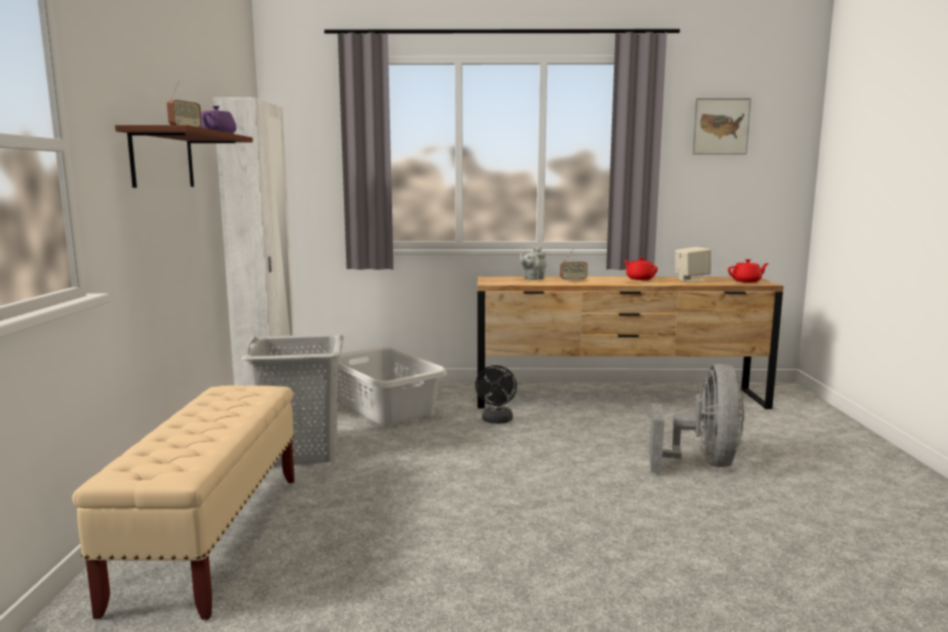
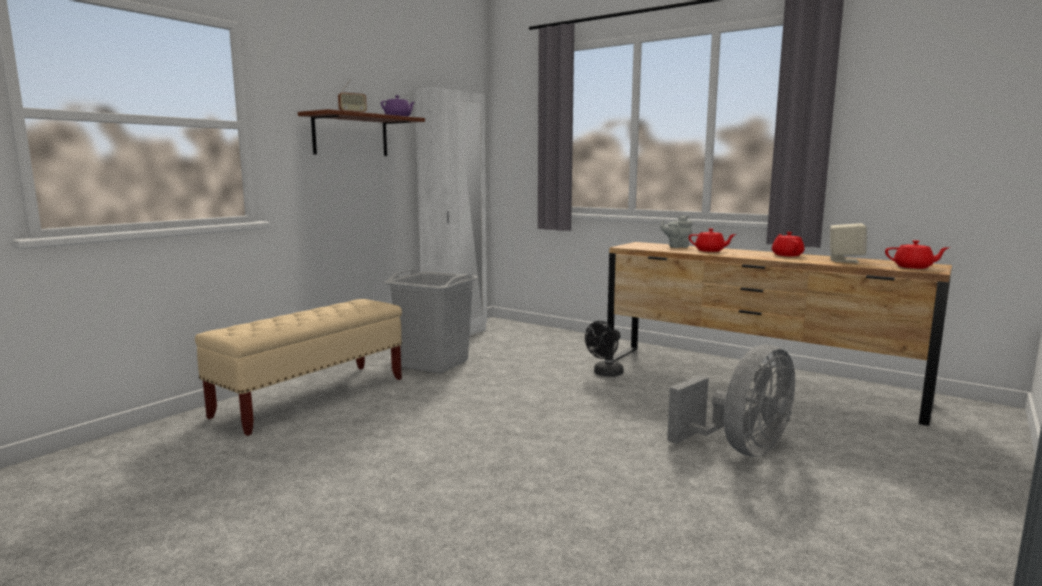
camera: 35 degrees right, 0 degrees up
(385, 406) = (537, 347): grey laundry basket -> none
(573, 280) = (710, 251): radio -> red teapot
(720, 126) = (923, 82): picture -> none

